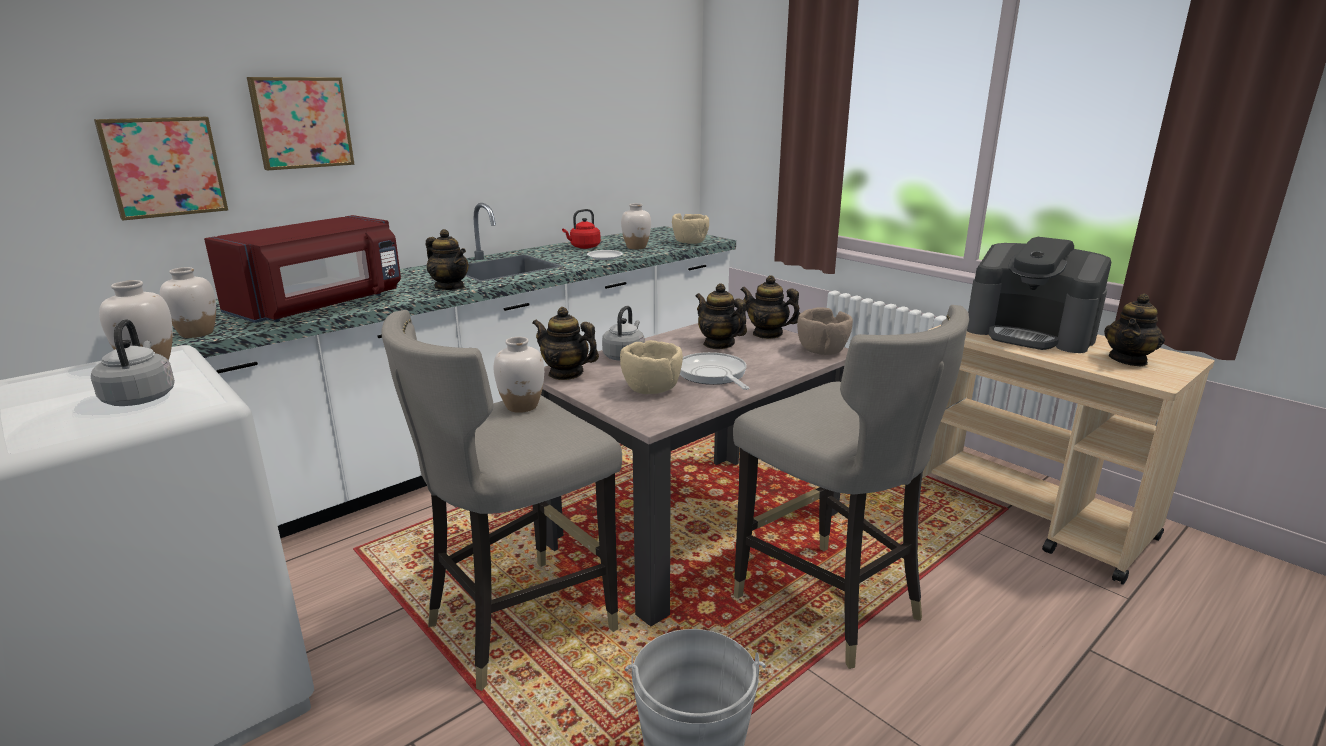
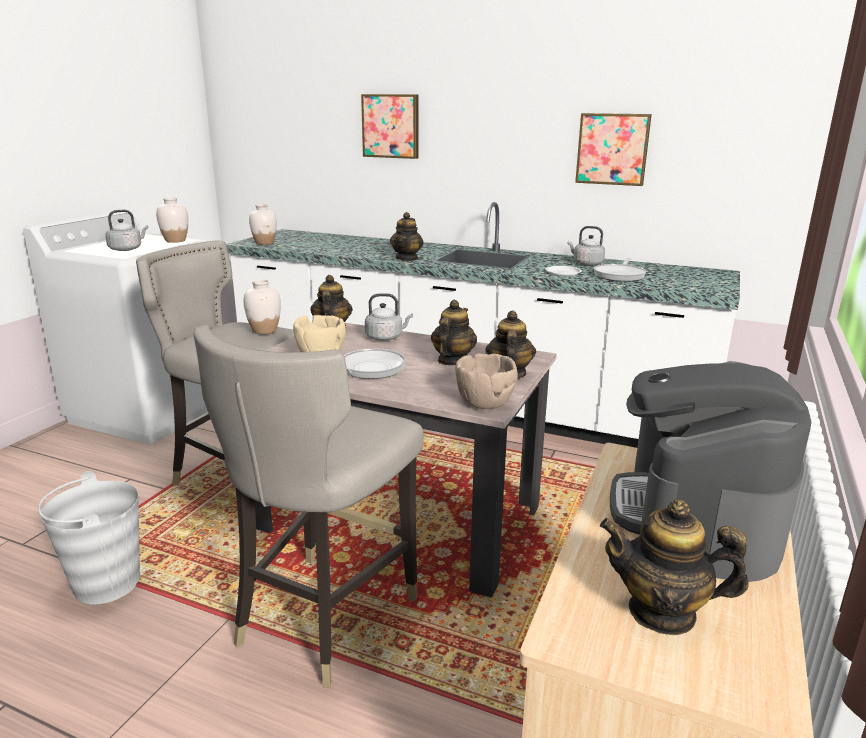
camera: 65 degrees right, 0 degrees up
(163, 166) = (317, 148): picture -> picture (612, 149)
(322, 306) = (333, 248): red microwave -> none
(583, 247) = (586, 264): red kettle -> grey kettle
(636, 247) = (620, 275): white vase -> frying pan
(690, 242) = (682, 286): beige bowl -> none

